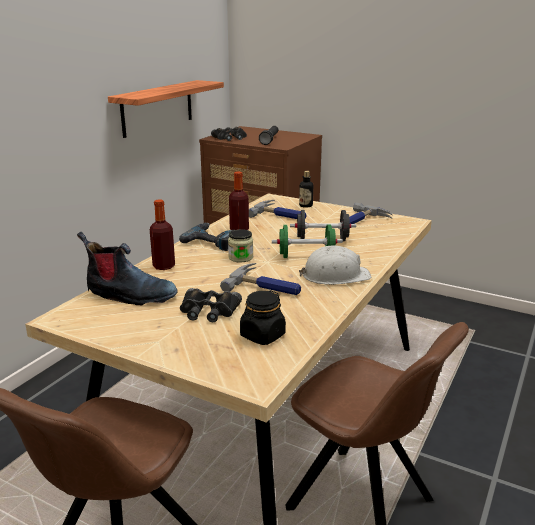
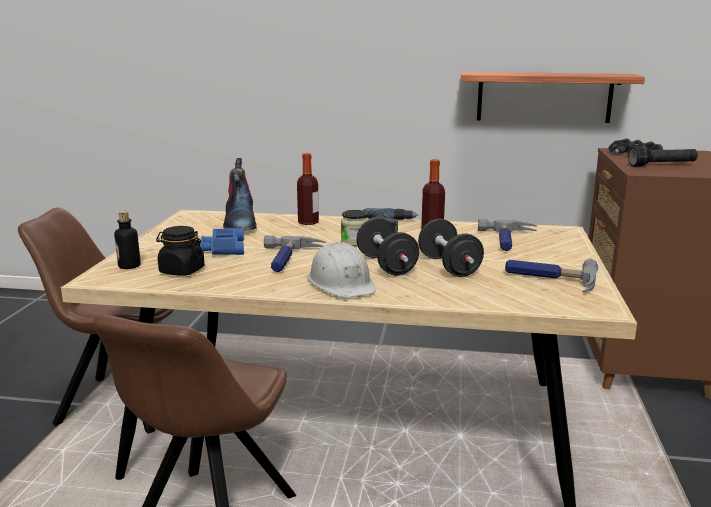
camera: 70 degrees right, 5 degrees down
(208, 311) = (223, 248): black binoculars -> blue binoculars
(305, 205) = (565, 247): bottle -> bottle (129, 266)
(306, 256) = (386, 265): green dumbbell -> black dumbbell

